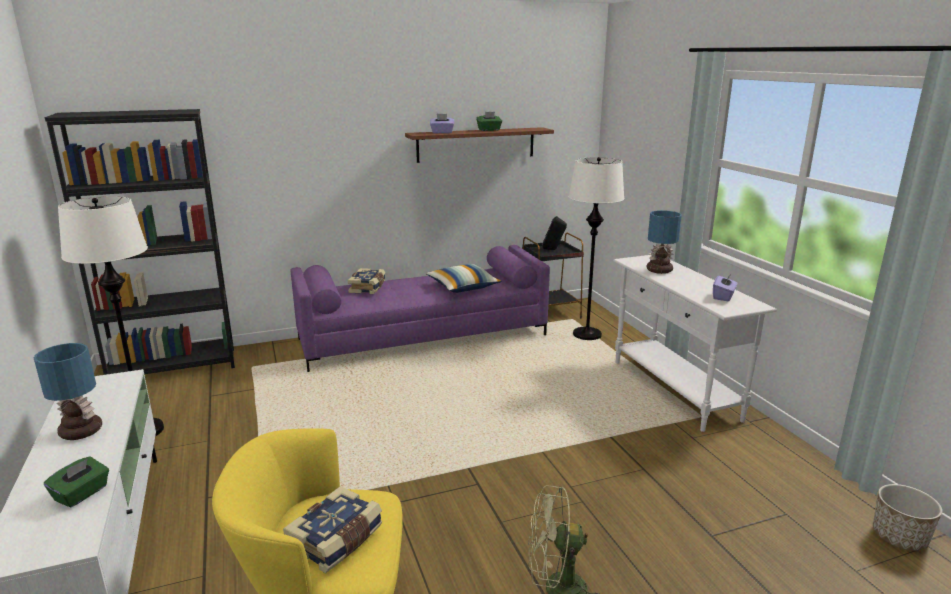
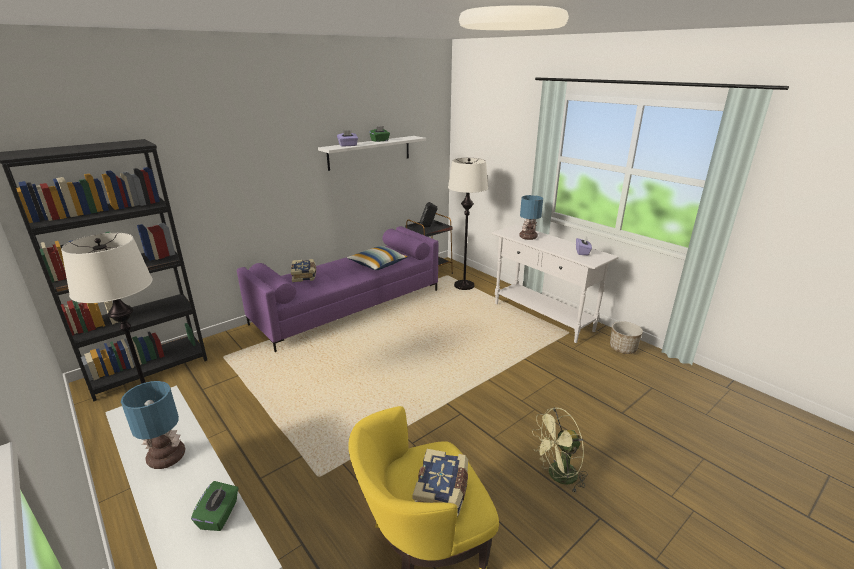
camera: 20 degrees left, 5 degrees up
(476, 144) = (369, 152): brown shelf -> white shelf
(899, 537) = (714, 387): planter -> planter (623, 349)

